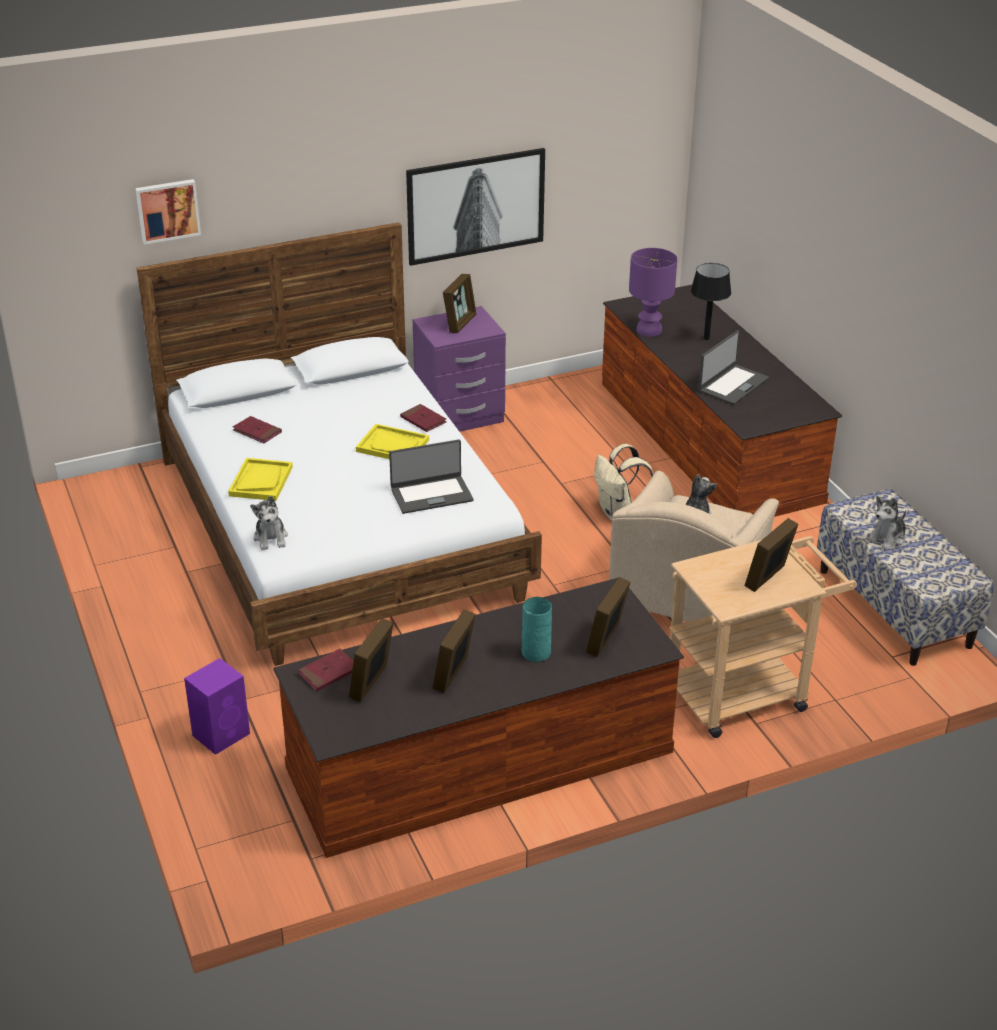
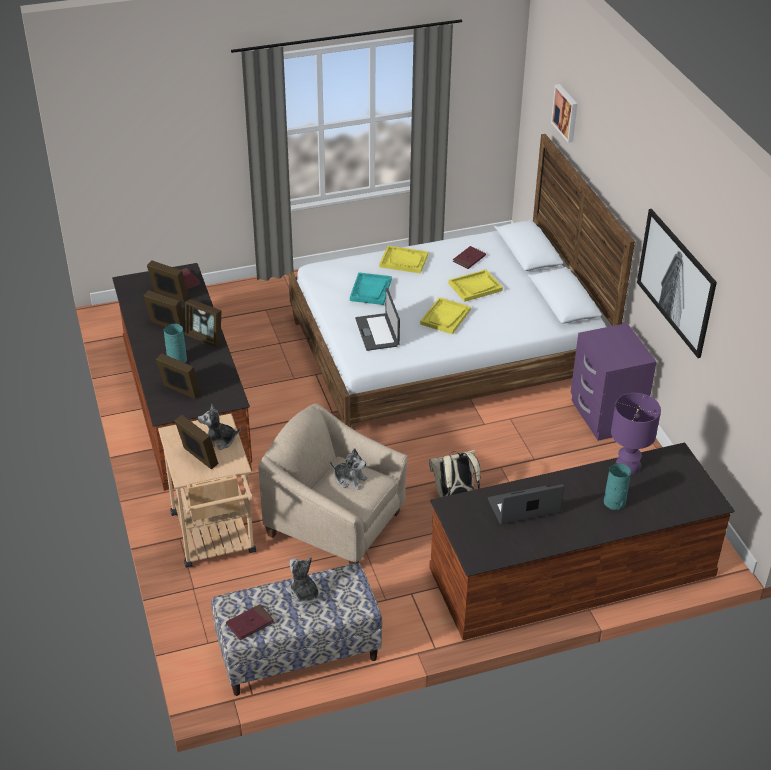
camera: 95 degrees right, 5 degrees up
(222, 734) = (237, 303): purple speaker -> none
(271, 538) = (336, 265): plush toy -> plush toy (219, 441)
(324, 425) = (475, 287): none -> yellow tray
(337, 503) = (370, 290): none -> turquoise tray
(423, 420) = (482, 333): red book -> red book (250, 623)
(460, 323) = (621, 347): picture frame -> picture frame (204, 338)
(707, 338) = (614, 503): black table lamp -> turquoise vase
(732, 385) = (524, 507): laptop -> laptop turned 120 degrees clockwise

